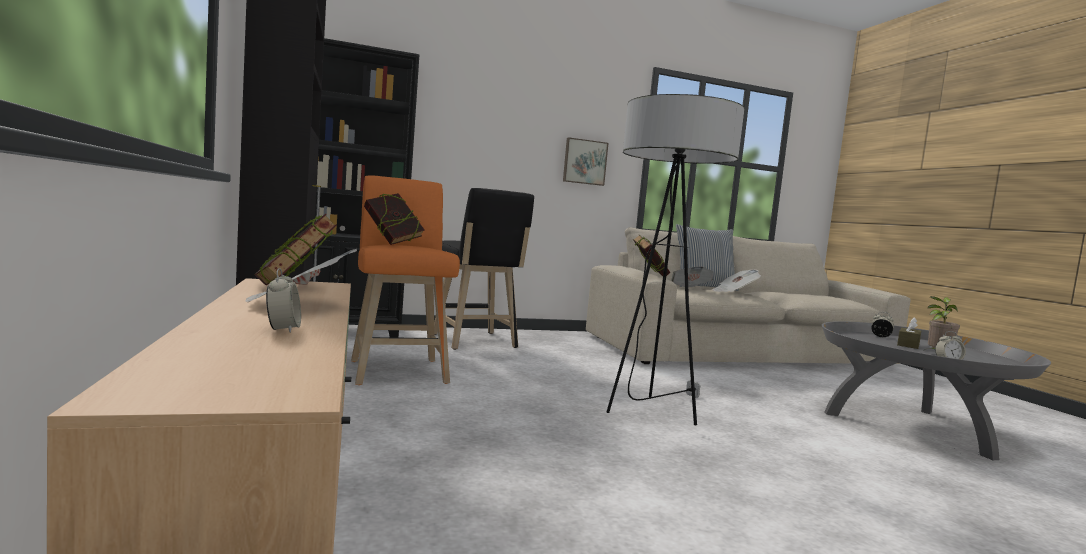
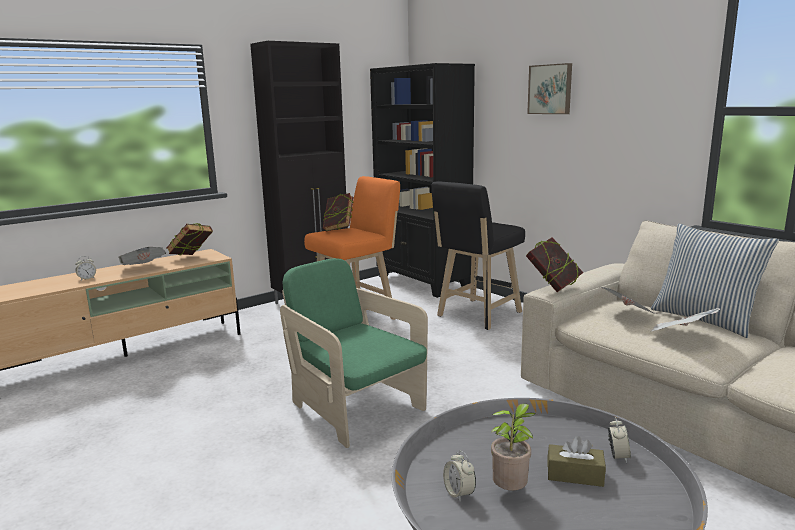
camera: 70 degrees right, 10 degrees up
(584, 162) = (630, 134): picture -> picture (550, 89)
(652, 417) = (355, 408): floor lamp -> green armchair

